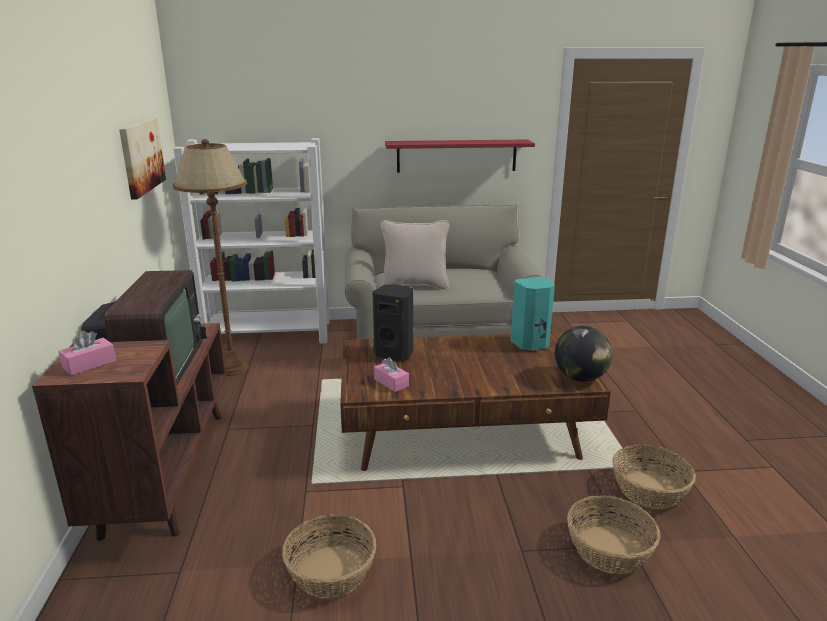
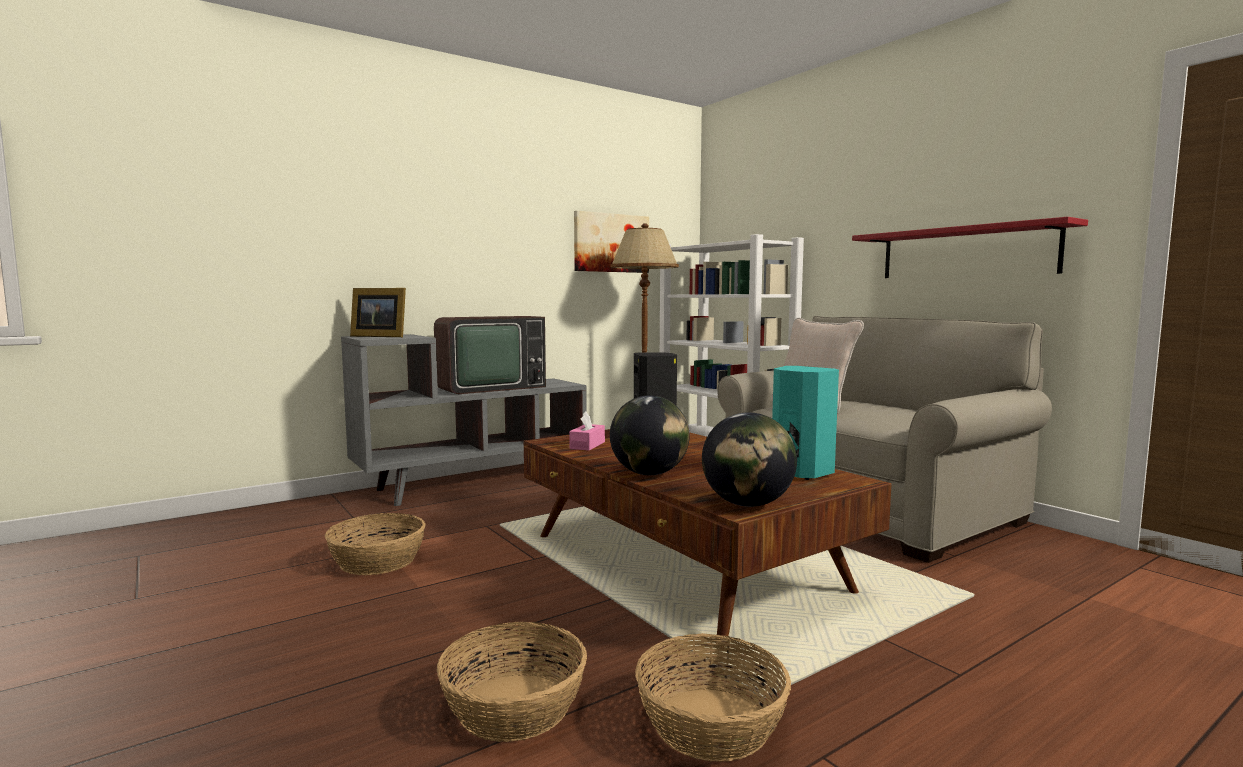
camera: 60 degrees right, 15 degrees down
(89, 364) = (379, 336): pink tissue box -> picture frame
(166, 468) = (474, 482): brown tv stand -> grey tv stand
(494, 384) = (649, 474): none -> globe

